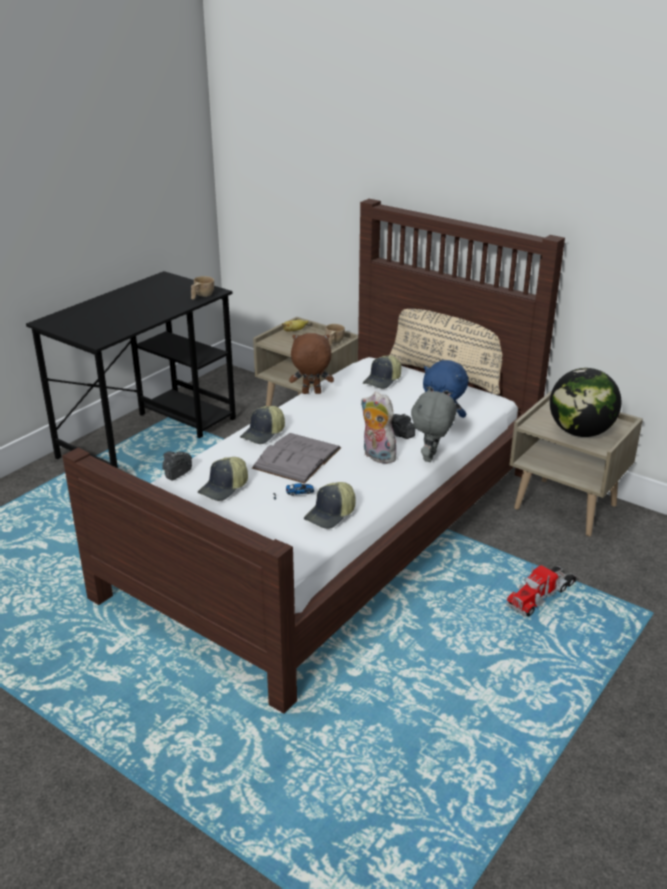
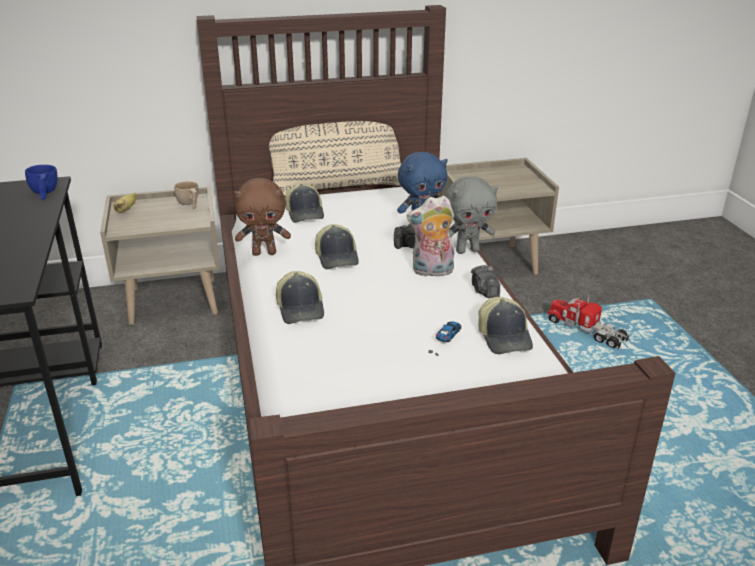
camera: 50 degrees left, 0 degrees up
(176, 473) = (297, 396): camera -> camera (484, 291)
(201, 296) = (44, 193): beige cup -> blue cup
(224, 488) = (375, 377): cap -> cap (337, 257)
(297, 458) = (376, 311): grey book -> none
(311, 393) = (264, 253): brown plush toy -> brown plush toy turned 135 degrees counterclockwise
(431, 457) = (467, 250): grey plush toy -> grey plush toy turned 75 degrees counterclockwise
(541, 595) = (586, 331): toy truck -> toy truck turned 135 degrees clockwise
(580, 432) = (509, 184): globe -> none

